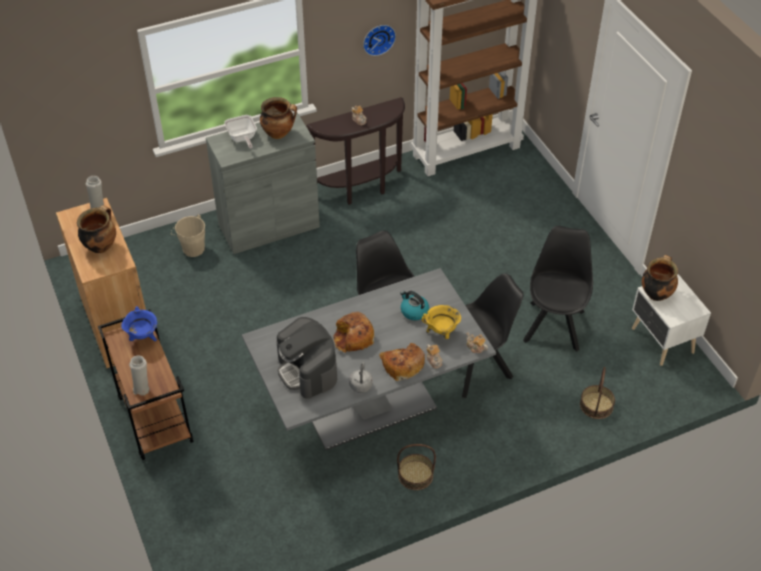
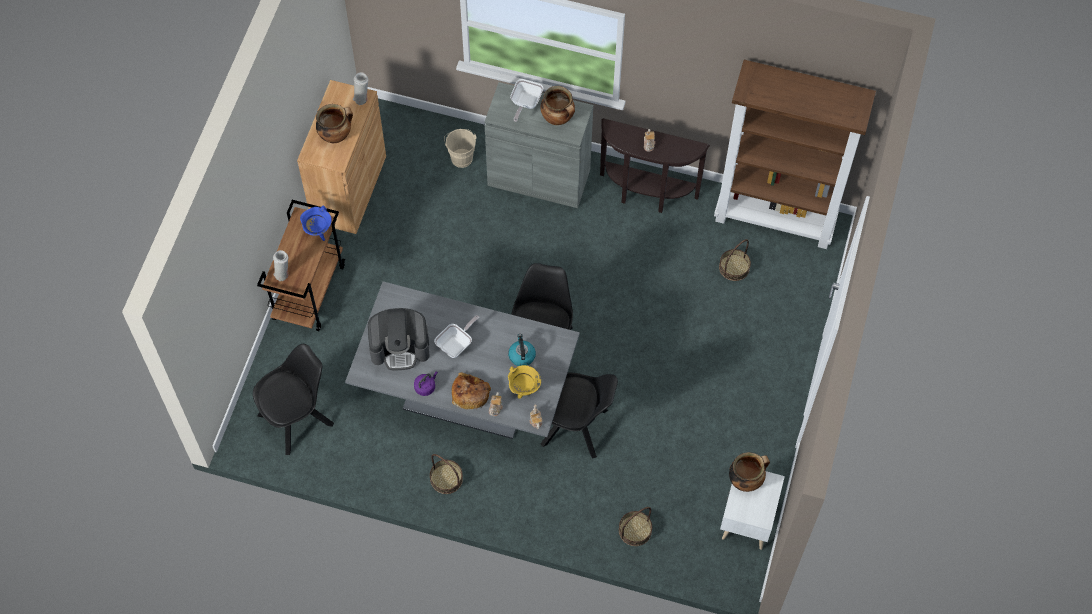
camera: 40 degrees right, 15 degrees up
(307, 371) = (400, 347): coffee machine -> coffee machine turned 105 degrees counterclockwise
(353, 338) = (456, 344): bread -> frying pan
(361, 384) = (426, 387): grey kettle -> purple kettle
(378, 38) = (701, 85): wall clock -> none
(471, 195) = (734, 267): none -> basket
(554, 324) = (676, 438): black chair -> black chair (297, 418)

